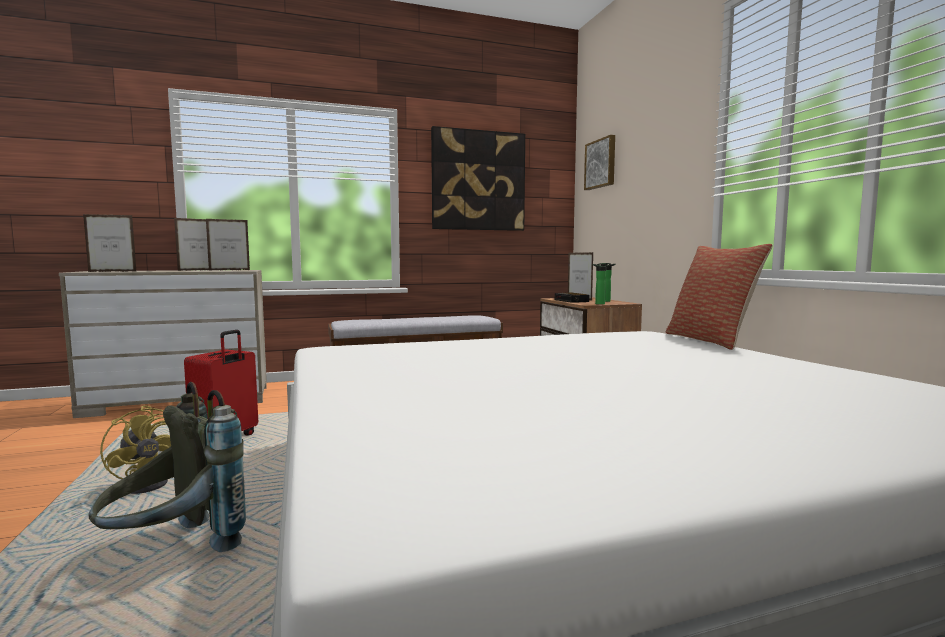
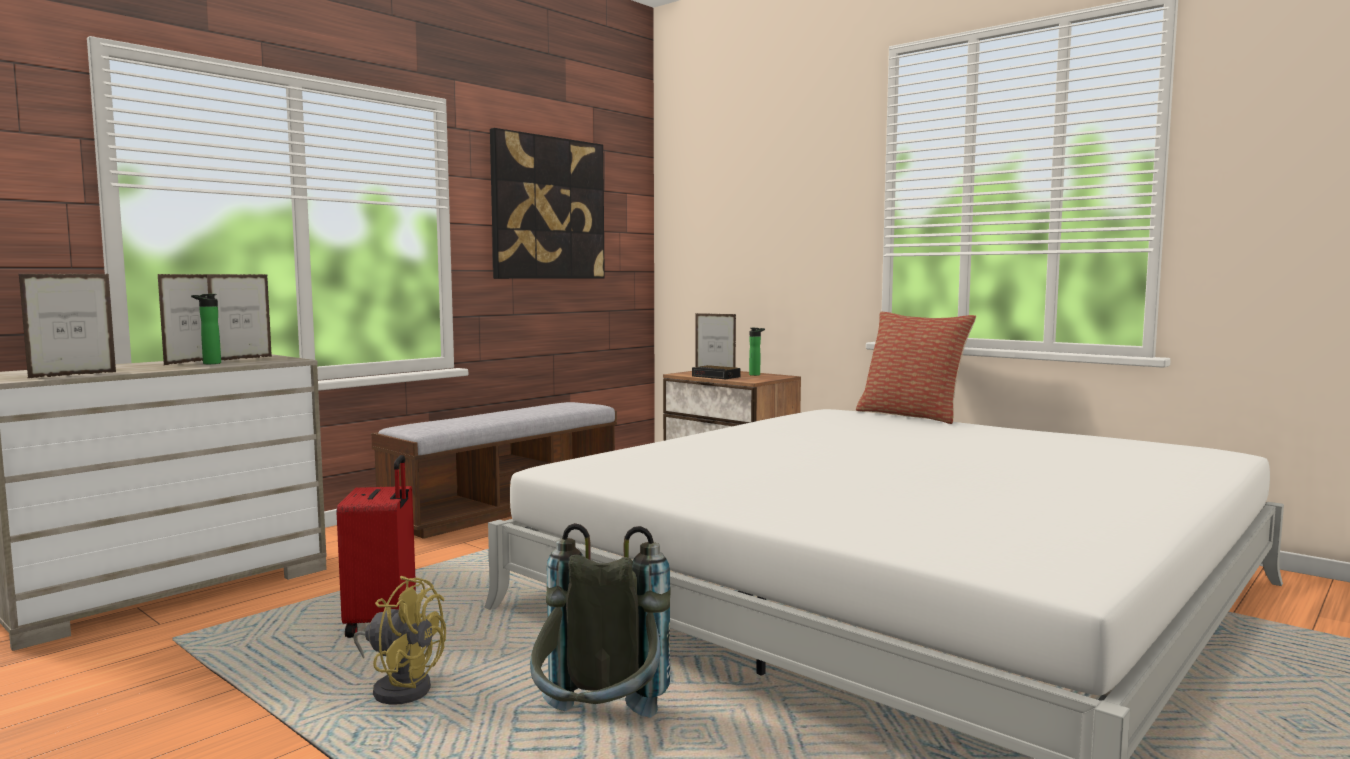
camera: 30 degrees left, 0 degrees up
(598, 304) = (761, 380): bottle -> bottle (209, 363)
(601, 164) = (705, 194): picture -> none

